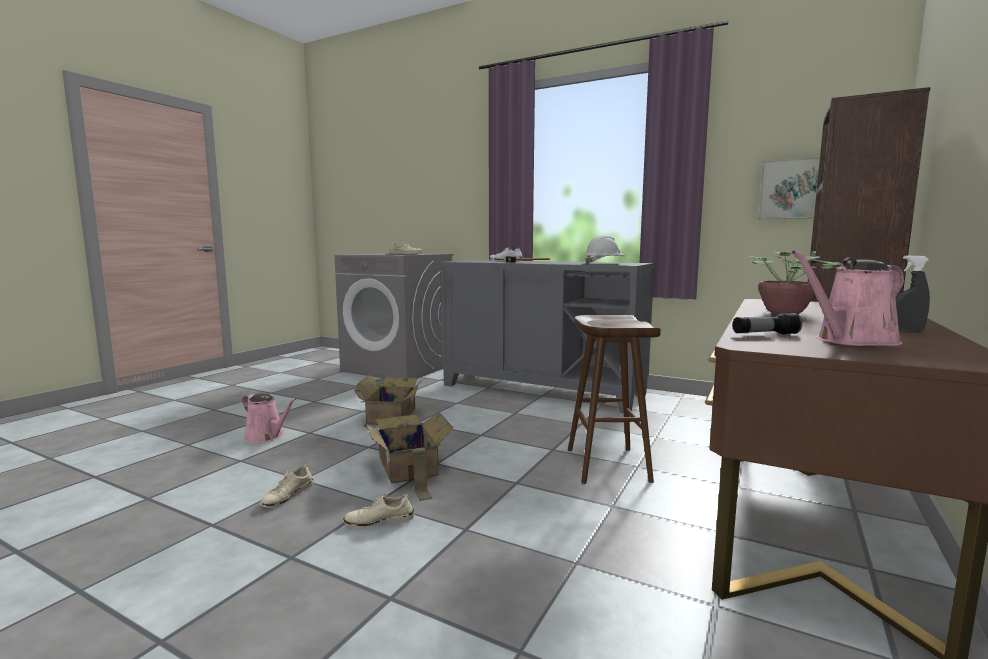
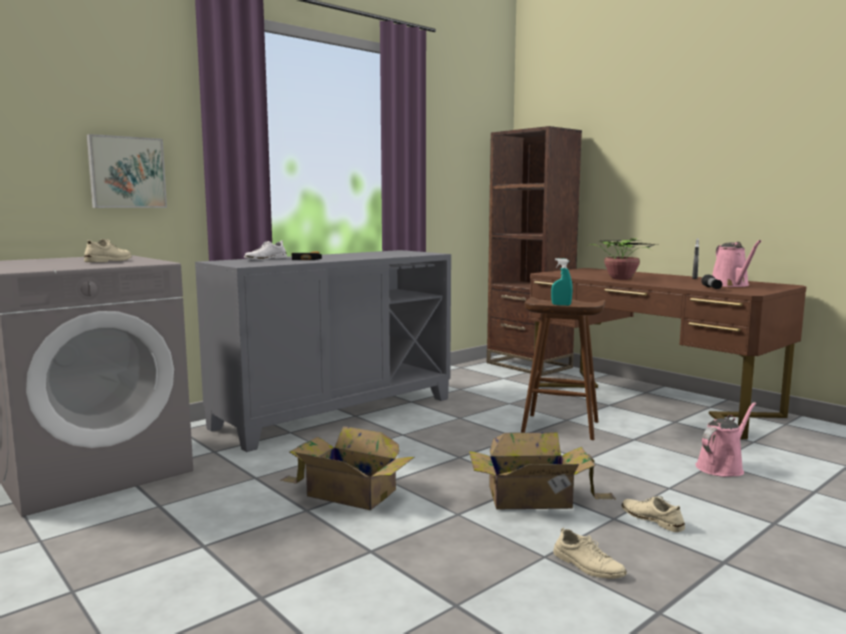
camera: 70 degrees left, 0 degrees up
(267, 436) = (359, 586): pink watering can -> pink watering can (722, 467)
(379, 520) = (652, 519): beige shoe -> beige shoe turned 135 degrees clockwise
(598, 322) = (561, 305): none -> turquoise spray bottle
(604, 264) = (404, 254): white hard hat -> none
(792, 189) = (466, 182): picture -> picture (126, 172)

